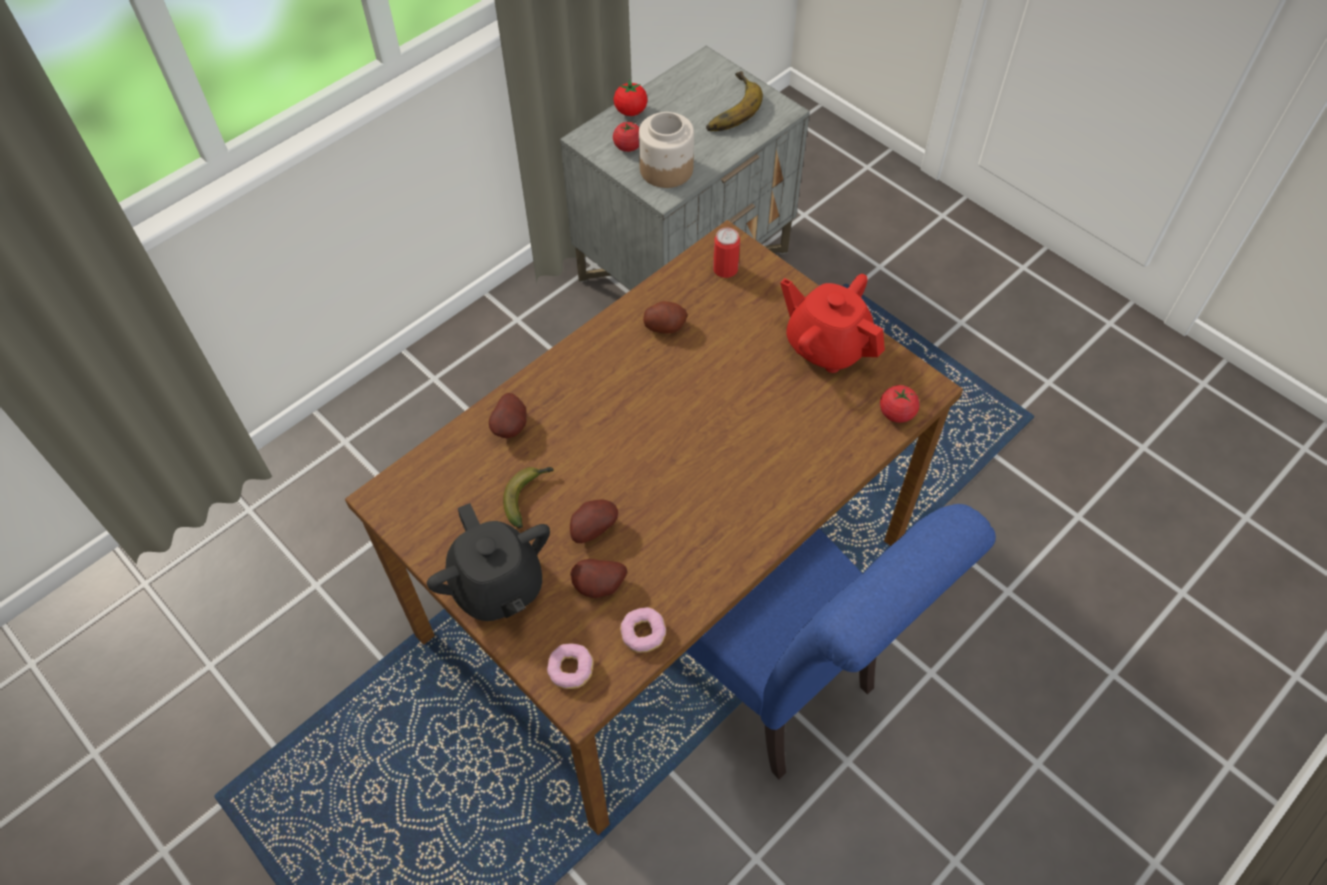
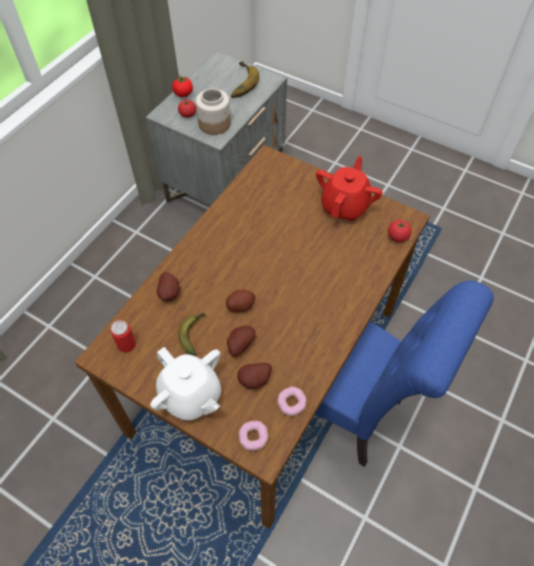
camera: 15 degrees left, 0 degrees up
(497, 586) = (190, 395): black teapot -> white teapot
(665, 326) = (246, 213): potato -> potato (240, 305)
(725, 269) = (272, 173): can -> can (126, 344)
(826, 346) = (345, 206): red teapot -> red teapot turned 90 degrees clockwise

